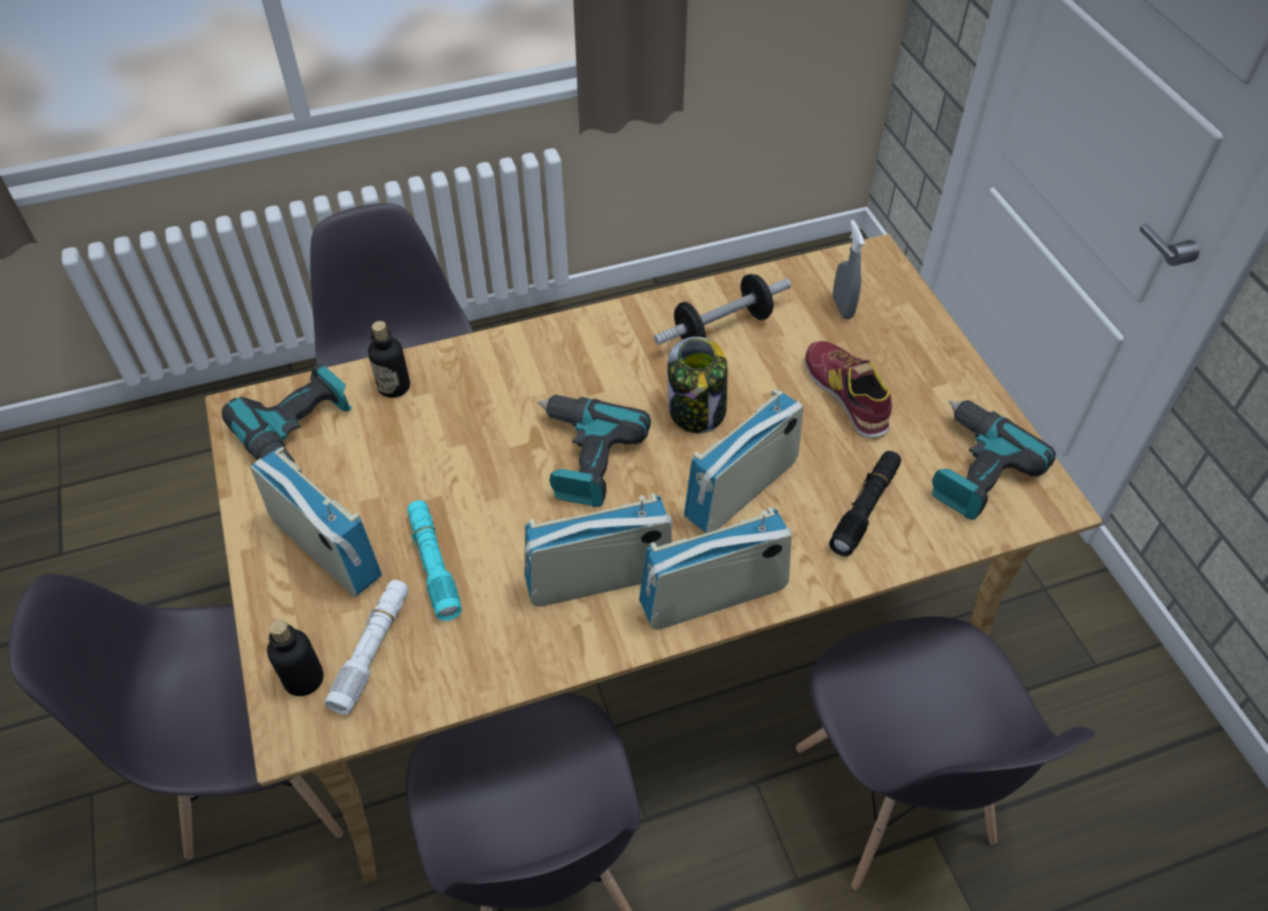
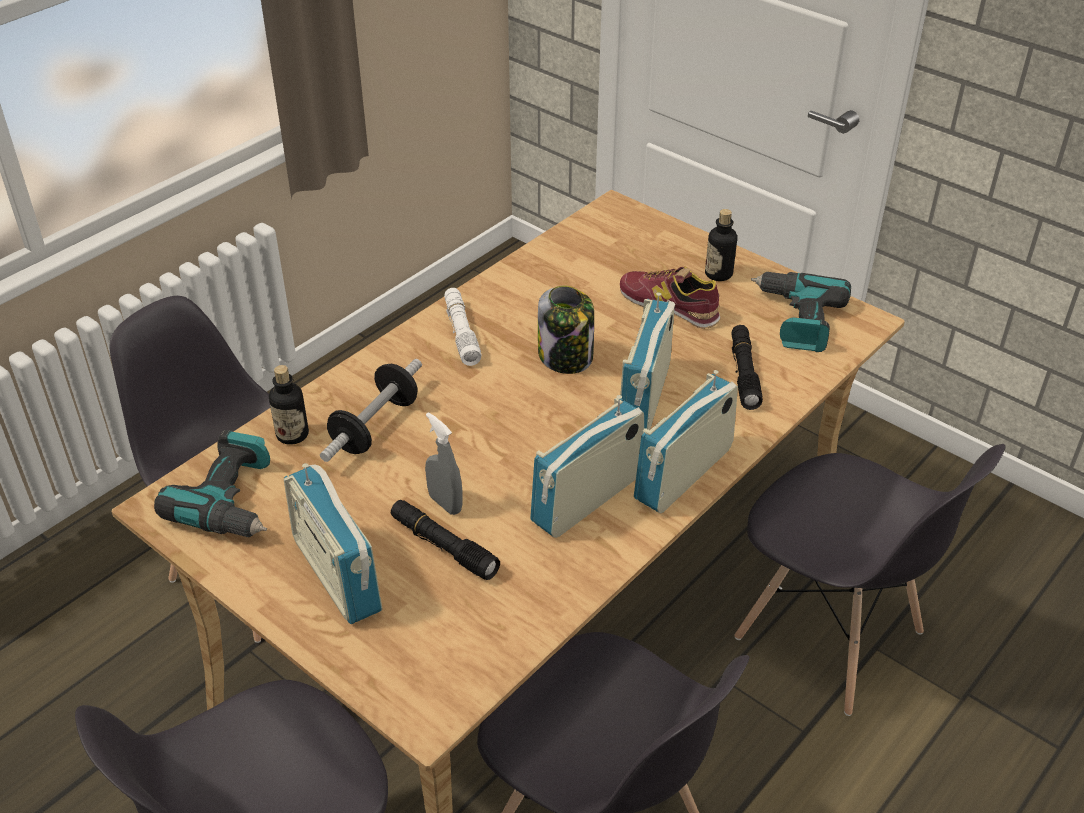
camera: 30 degrees left, 10 degrees down
(304, 679) = (402, 675): bottle -> bottle (718, 274)
(326, 549) = (337, 575): radio -> radio turned 135 degrees counterclockwise
(372, 650) = (444, 628): white flashlight -> white flashlight (461, 333)
(434, 565) = (443, 546): turquoise flashlight -> black flashlight
(583, 457) = (503, 423): power drill -> none
(722, 328) = (538, 294): dumbbell -> dumbbell (375, 426)
(842, 307) = (618, 249): grey spray bottle -> grey spray bottle (445, 503)

